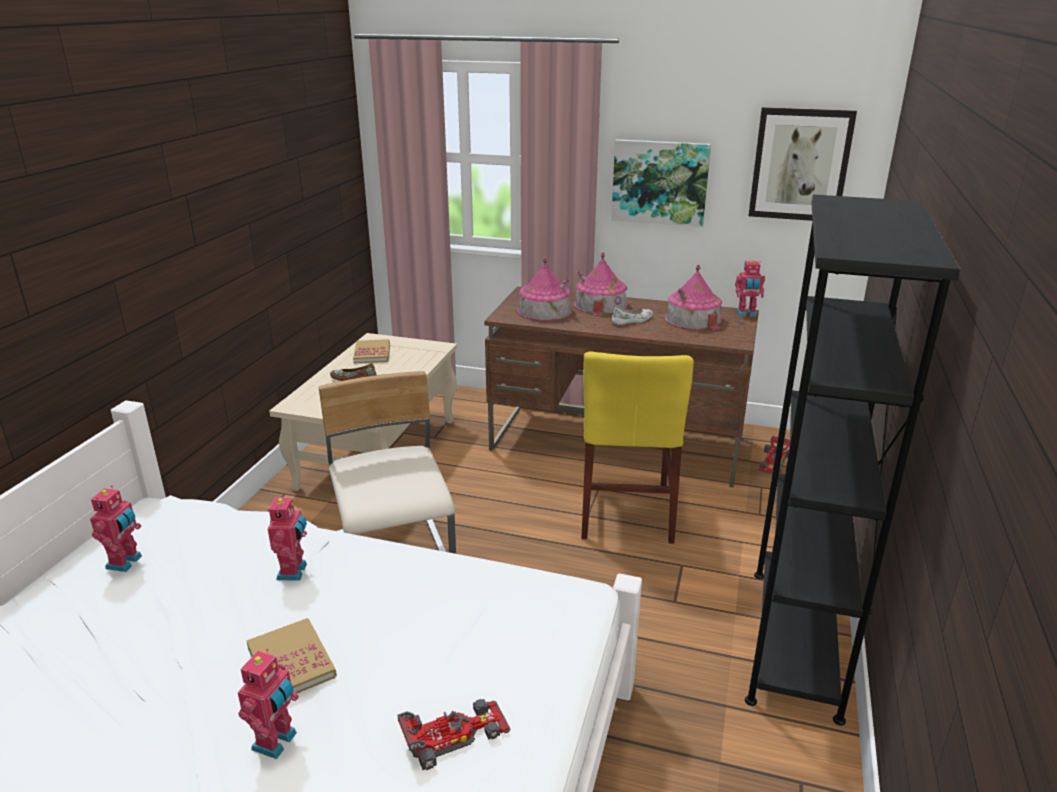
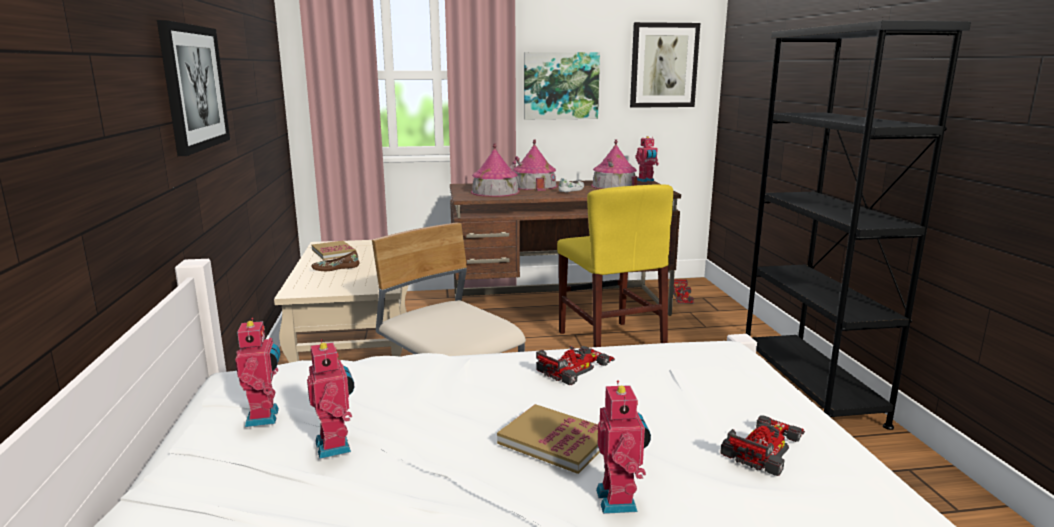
camera: 25 degrees left, 10 degrees down
(172, 229) = (194, 87): none -> picture
(294, 571) = (466, 384): toy robot -> toy robot (336, 446)
(405, 579) = (575, 368): none -> toy car

